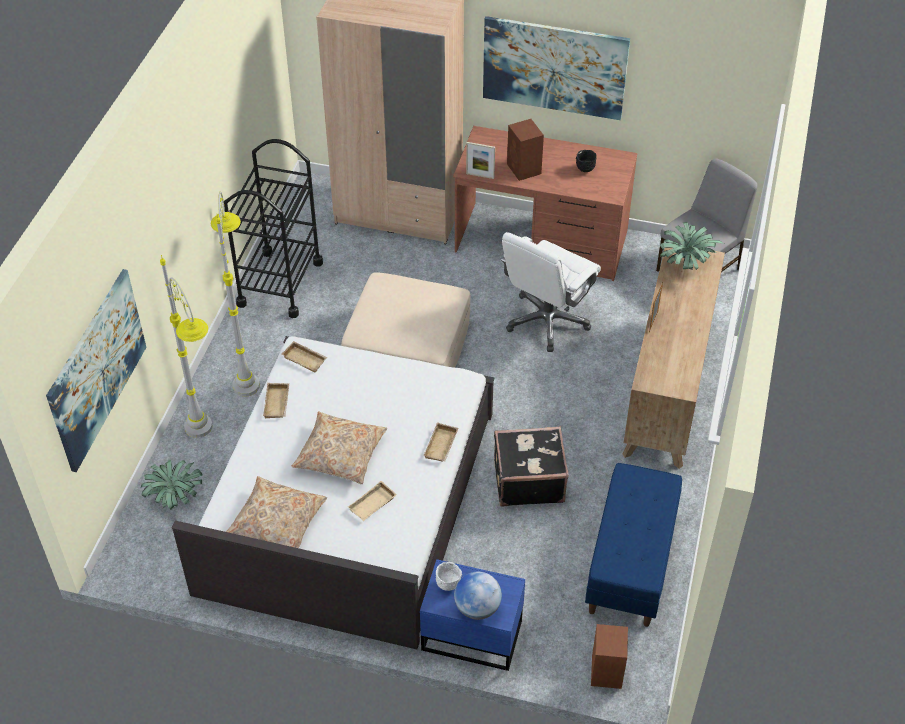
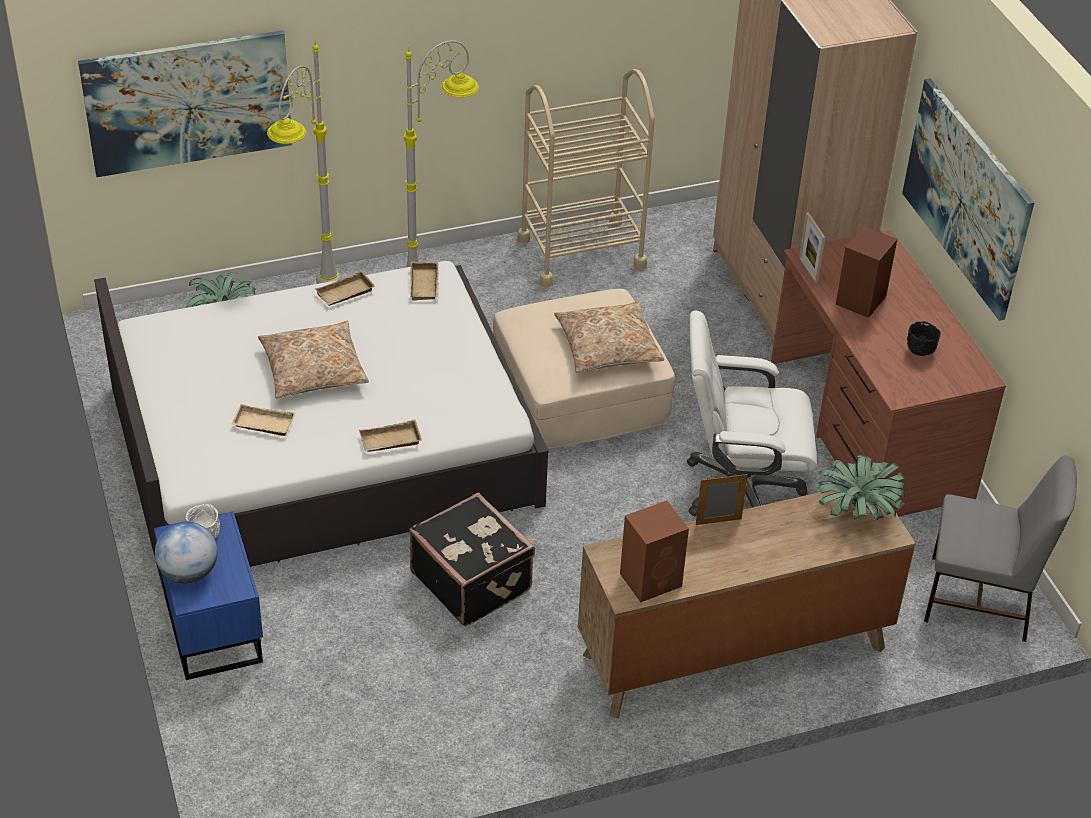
camera: 55 degrees right, 5 degrees down
(277, 523) = (185, 366): beige pillow -> beige pillow (607, 347)
(280, 283) = (581, 252): black cart -> beige cart
(606, 671) = (245, 770): brown speaker -> brown speaker (652, 579)
(631, 563) = (421, 729): blue bench -> none

